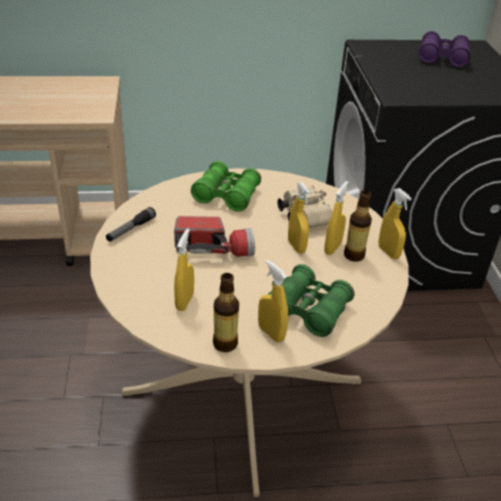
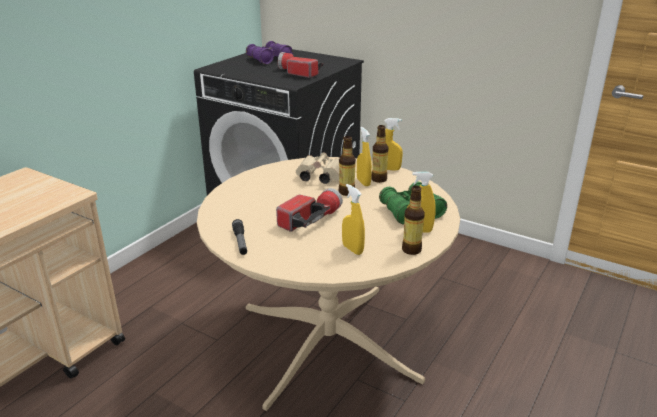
camera: 50 degrees left, 10 degrees down
(226, 195) = (256, 193): green binoculars -> none
(296, 246) = (346, 192): yellow spray bottle -> bottle
(434, 86) = (298, 72): none -> flashlight

